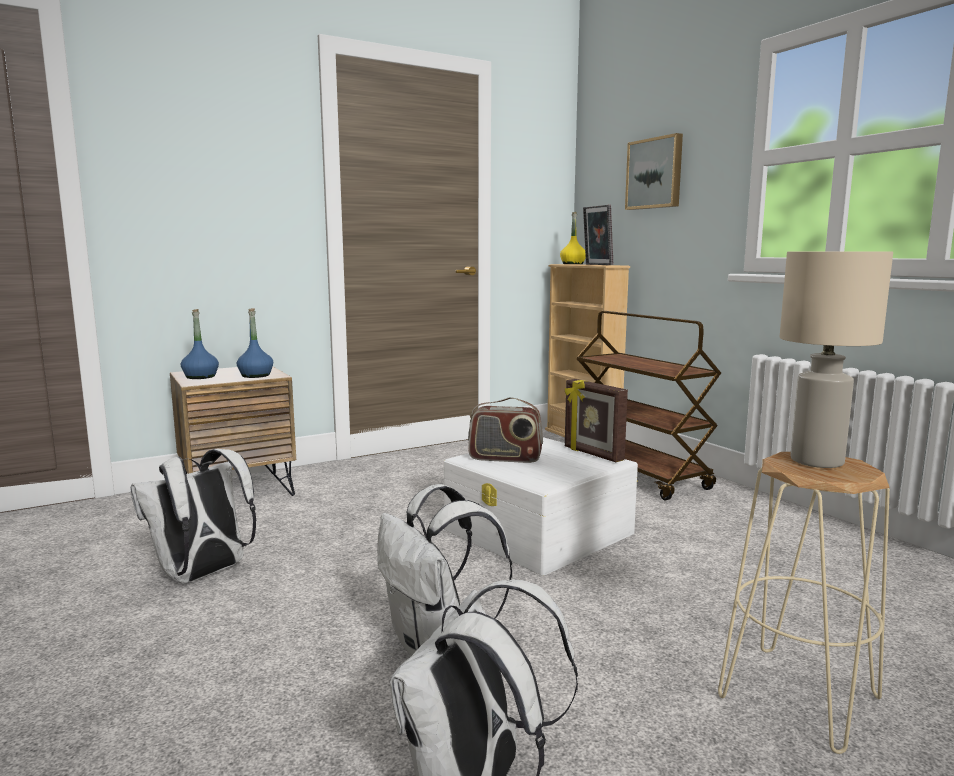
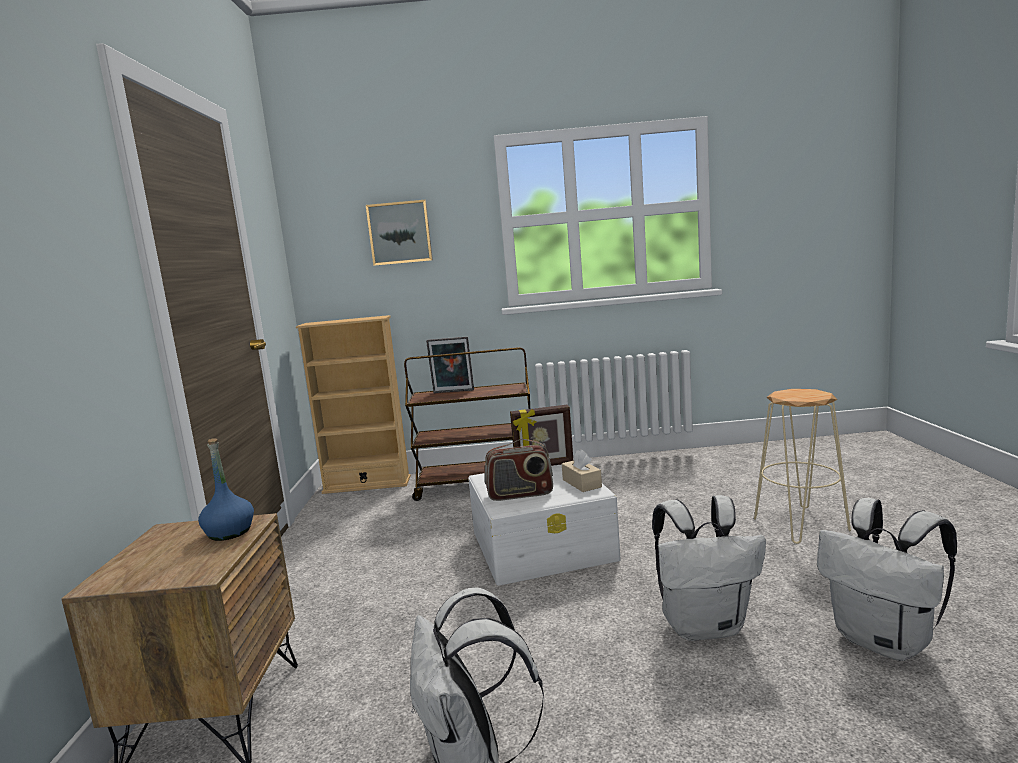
camera: 60 degrees left, 0 degrees up
(200, 377) = (164, 570): blue bottle -> none
(505, 458) = (520, 494): radio -> radio turned 45 degrees clockwise
(559, 475) = (582, 483): none -> beige tissue box
(572, 264) = (320, 322): yellow bottle -> none
(596, 264) = (361, 318): picture frame -> picture frame (453, 392)
(816, 461) = (794, 394): beige table lamp -> none

